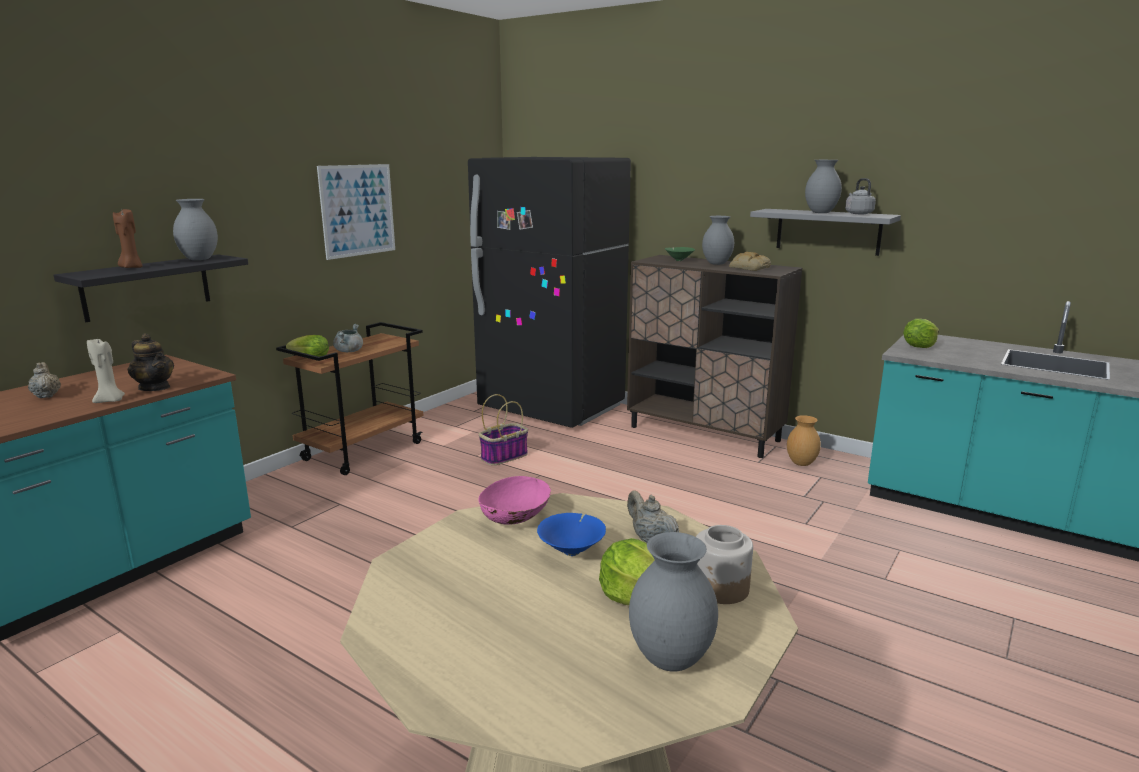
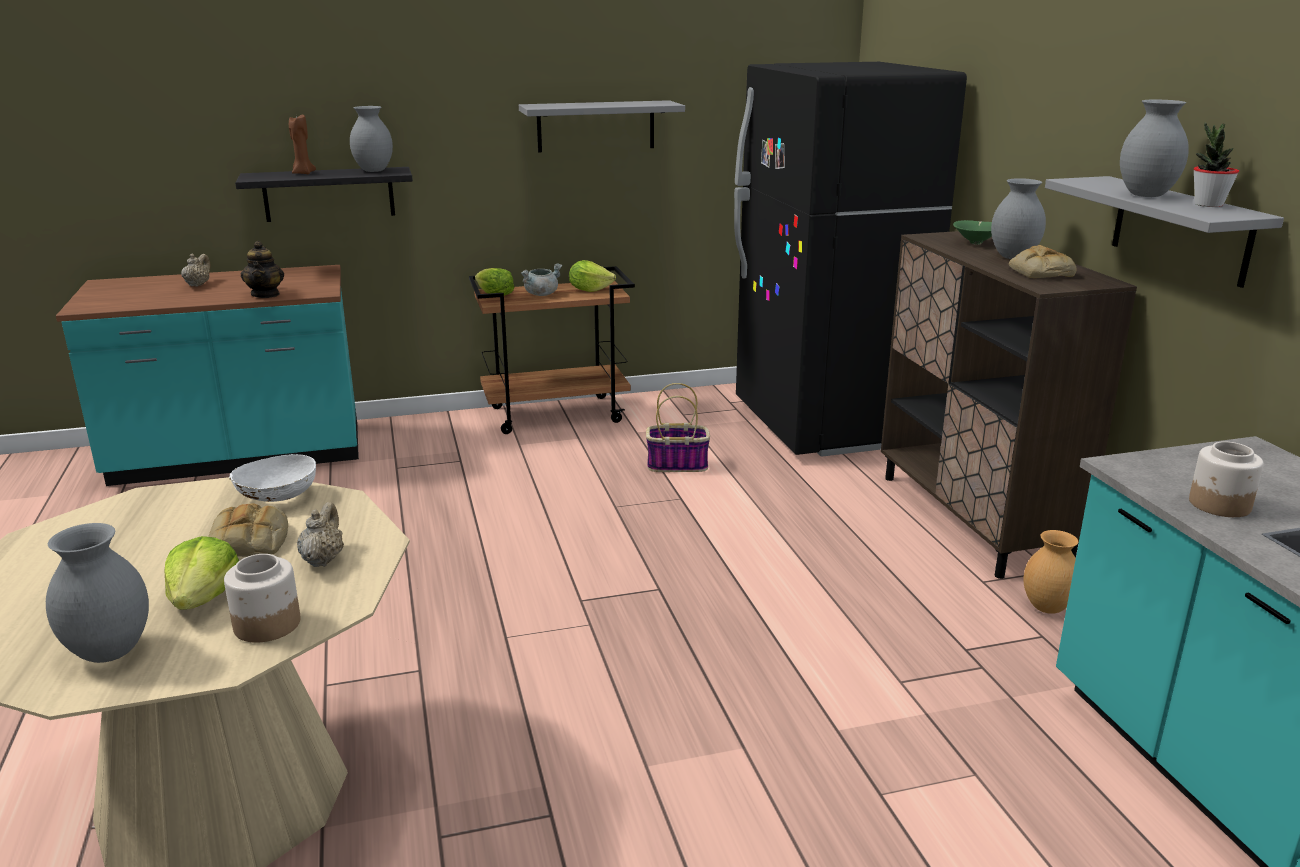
camera: 40 degrees right, 5 degrees up
(111, 401) = (219, 299): beige candle -> none
(357, 210) = (596, 126): picture -> grey shelf
(515, 519) = (277, 498): pink bowl -> white bowl
(572, 551) = (250, 542): blue bowl -> bread
(858, 213) = (1208, 204): grey kettle -> potted plant
(919, 347) = (1188, 465): lettuce -> lettuce (589, 290)
(965, 358) = (1219, 505): none -> jar

